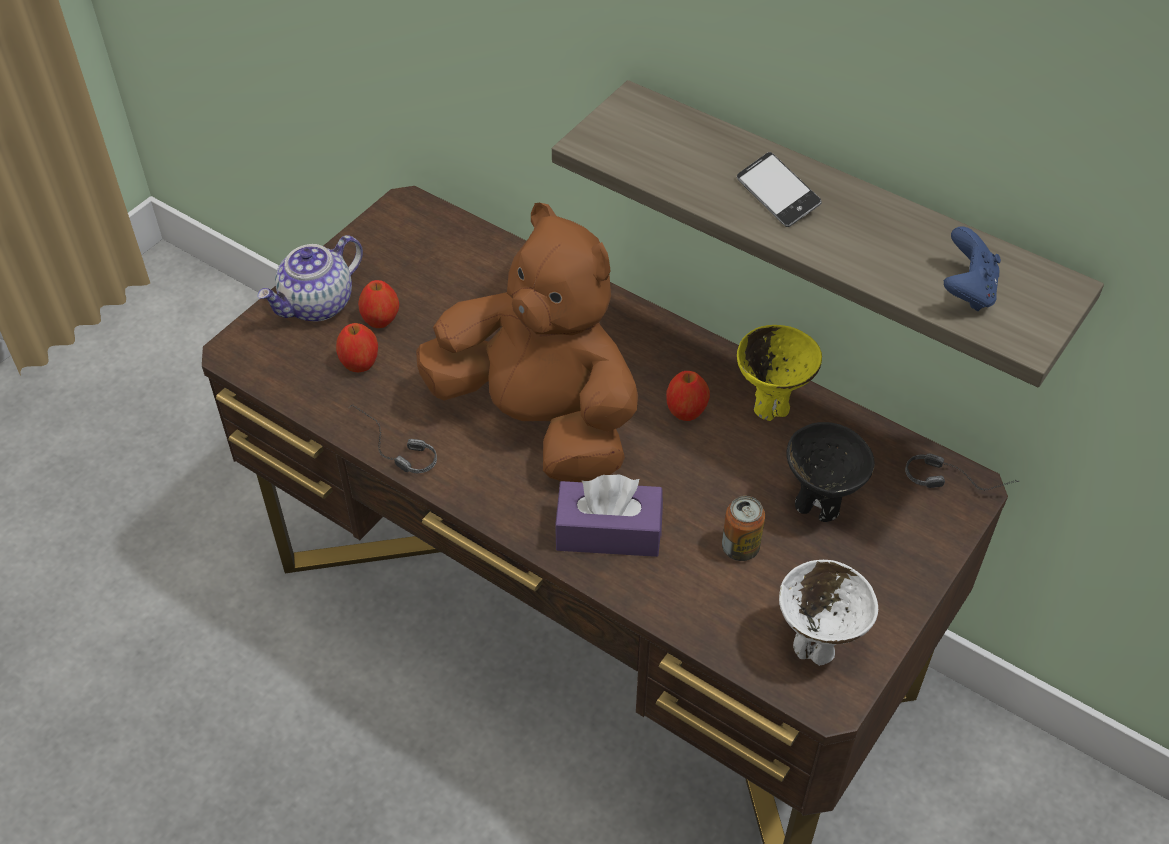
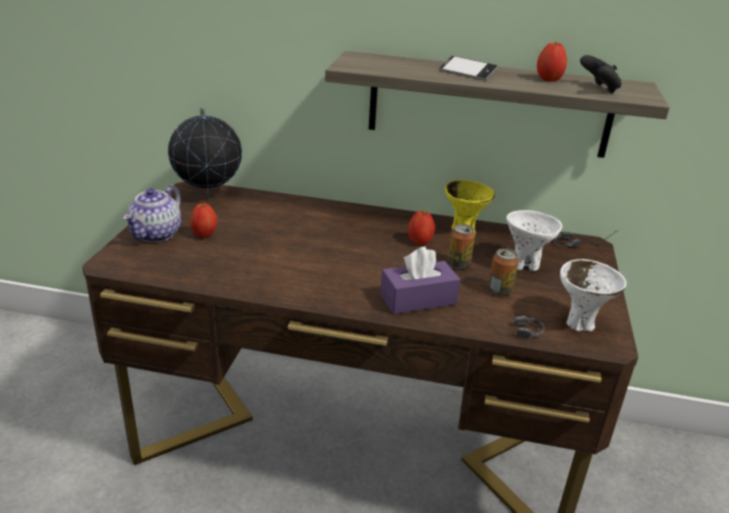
camera: 25 degrees left, 20 degrees down
(360, 363) = (202, 255): apple -> apple (549, 79)
(389, 450) = (248, 290): headphones -> headphones (502, 329)
(426, 226) = (208, 194): none -> globe
(540, 420) = (337, 260): brown plush toy -> none
(714, 476) = (458, 264): none -> can
(818, 505) = (525, 265): black bowl -> white bowl
(967, 291) = (598, 89): blue game controller -> black game controller

